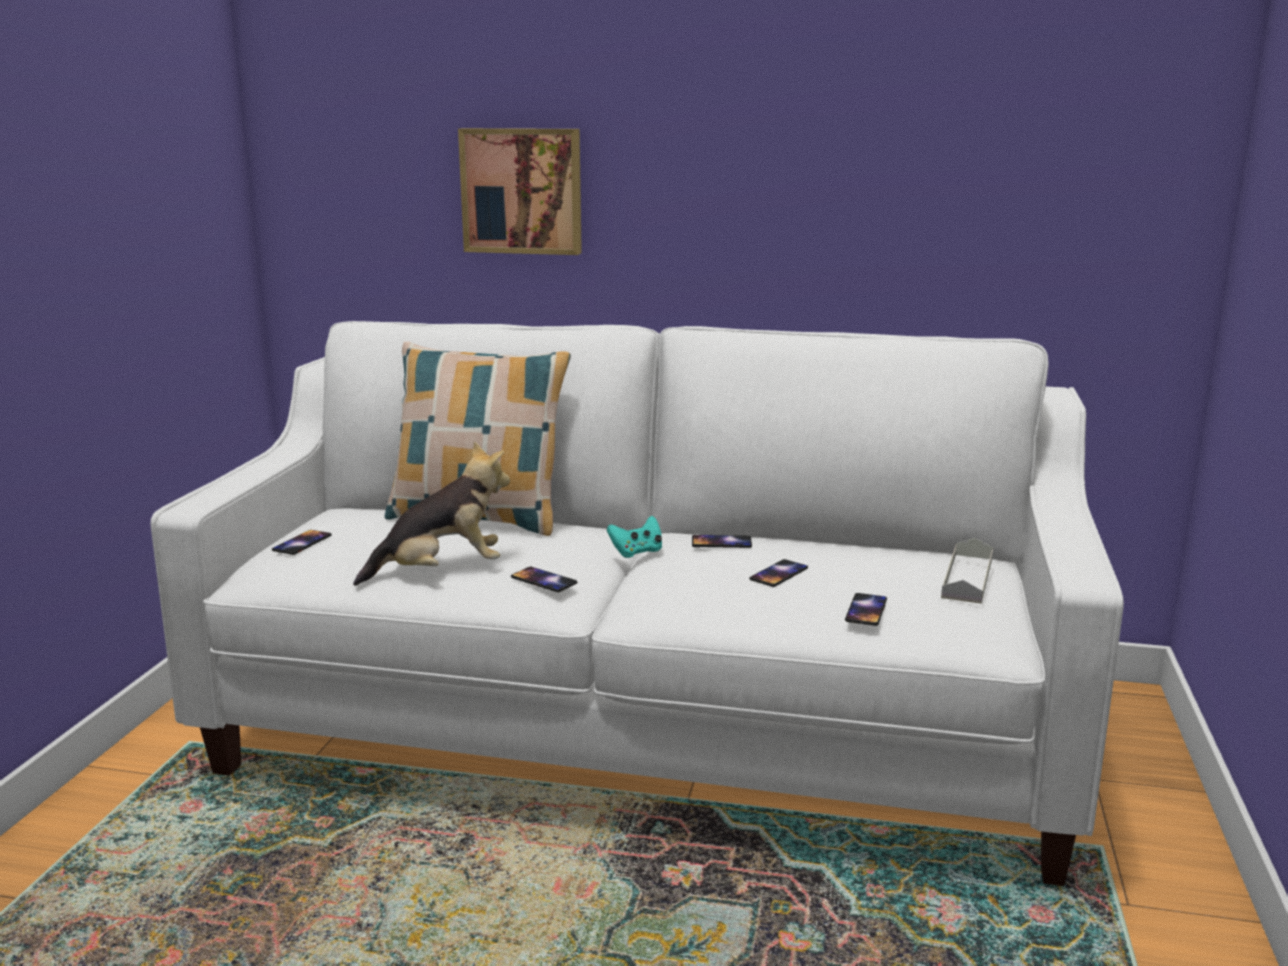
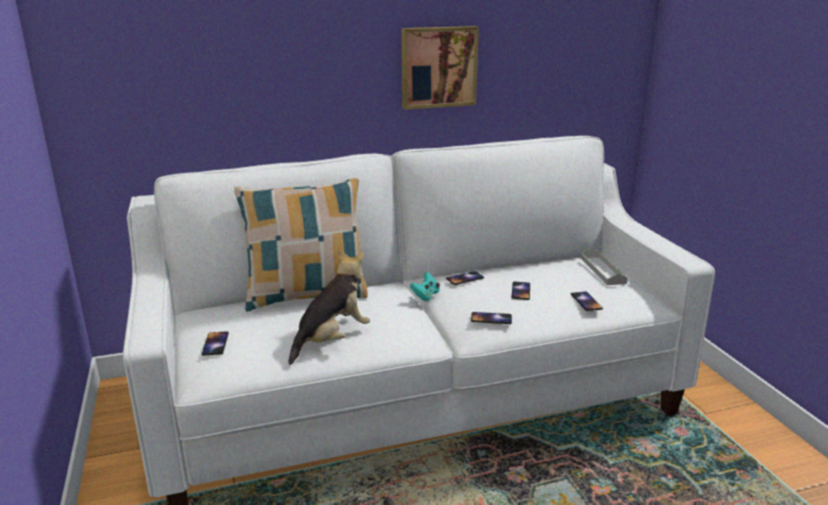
camera: 30 degrees left, 5 degrees up
(522, 191) = (264, 68): picture -> picture (438, 67)
(543, 580) = (404, 328): phone -> phone (491, 318)

